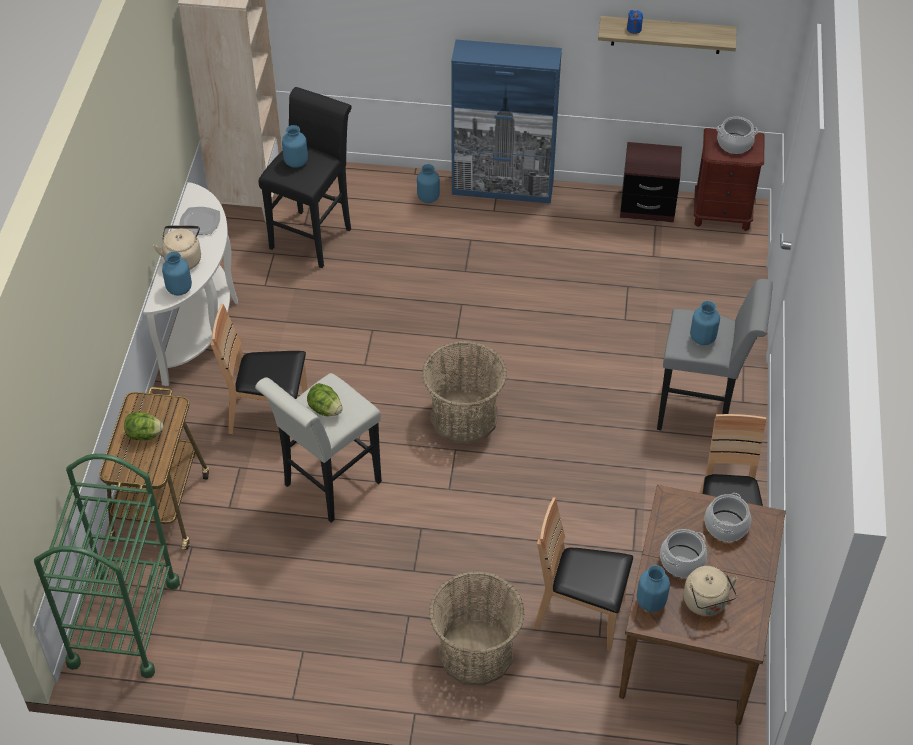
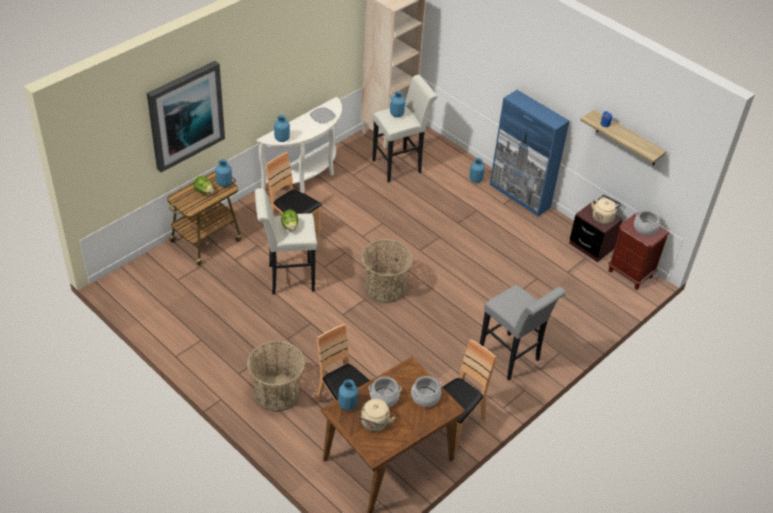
camera: 35 degrees right, 5 degrees down
(77, 334) = (185, 115): none -> picture
(124, 623) = (140, 278): green cart -> none
(183, 259) = (297, 127): beige kettle -> beige kettle (603, 217)
(314, 235) = (400, 165): black stool -> white stool
(702, 338) = (513, 306): blue vase -> blue vase (224, 183)

